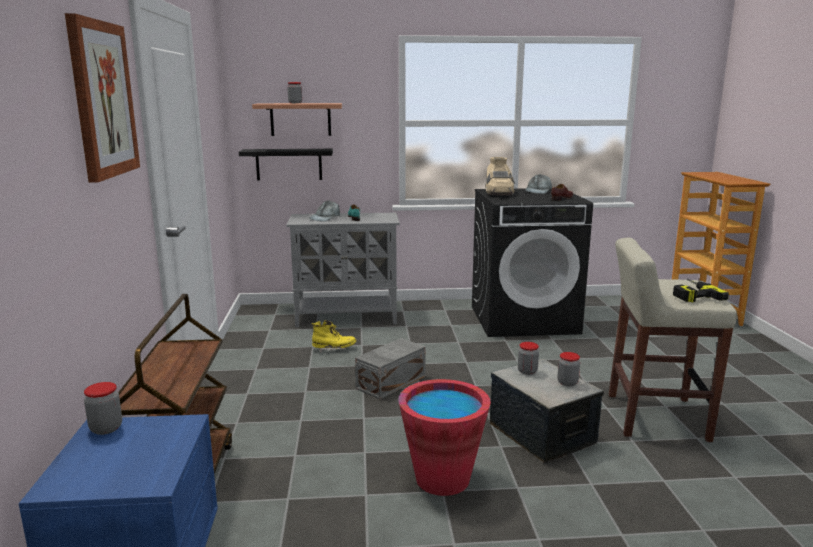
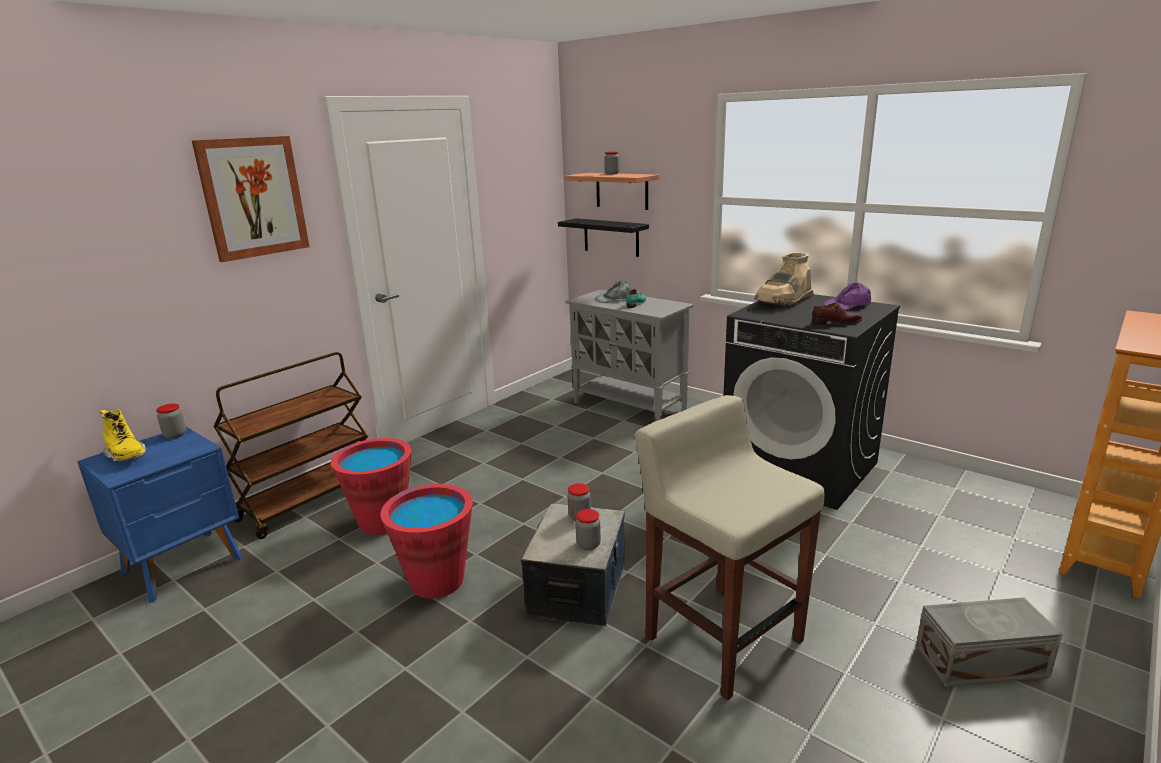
camera: 45 degrees right, 5 degrees up
(304, 467) = (382, 522): none -> red bucket
(334, 349) = (565, 434): yellow boot -> yellow boot (127, 456)
(389, 382) = (551, 481): grey storage box -> grey storage box (978, 660)
(538, 191) = (847, 305): grey cap -> purple cap
(690, 294) = (738, 495): power drill -> none

